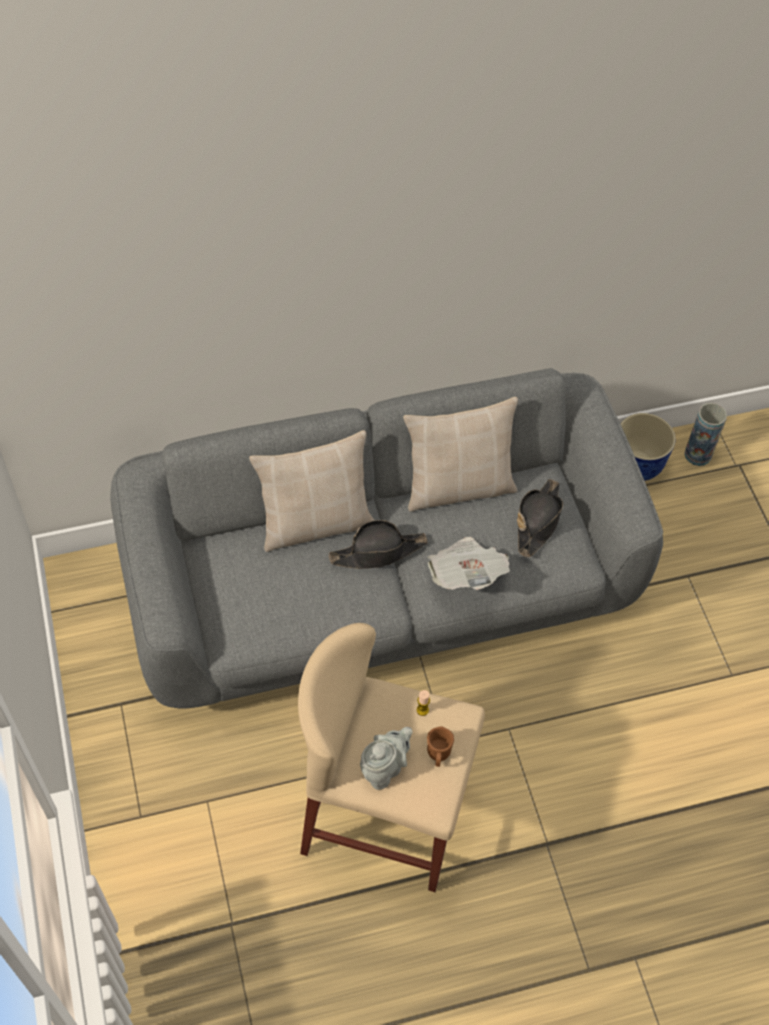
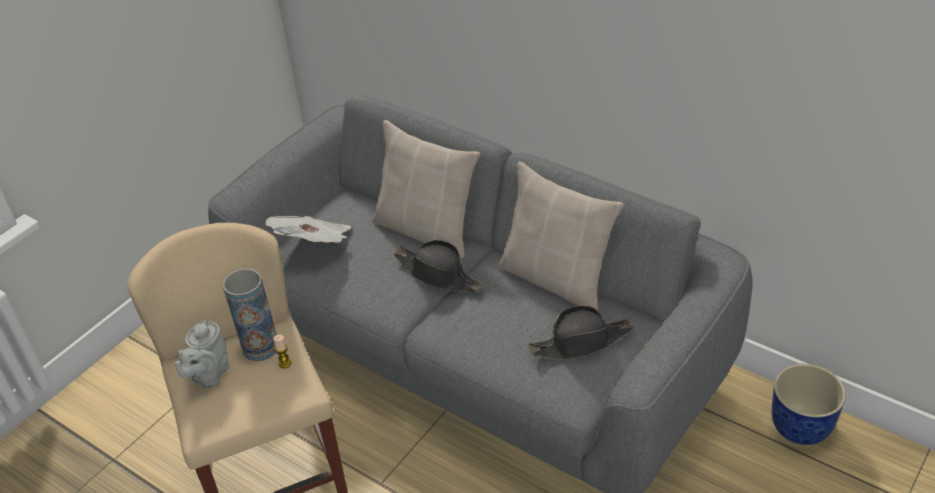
camera: 55 degrees right, 15 degrees down
(384, 768) = (208, 375): grey teapot -> grey teapot turned 105 degrees clockwise
(438, 754) = (250, 398): brown mug -> none
(466, 574) = (475, 333): newspaper -> newspaper (314, 244)
(697, 455) = (875, 463): vase -> vase (260, 347)

